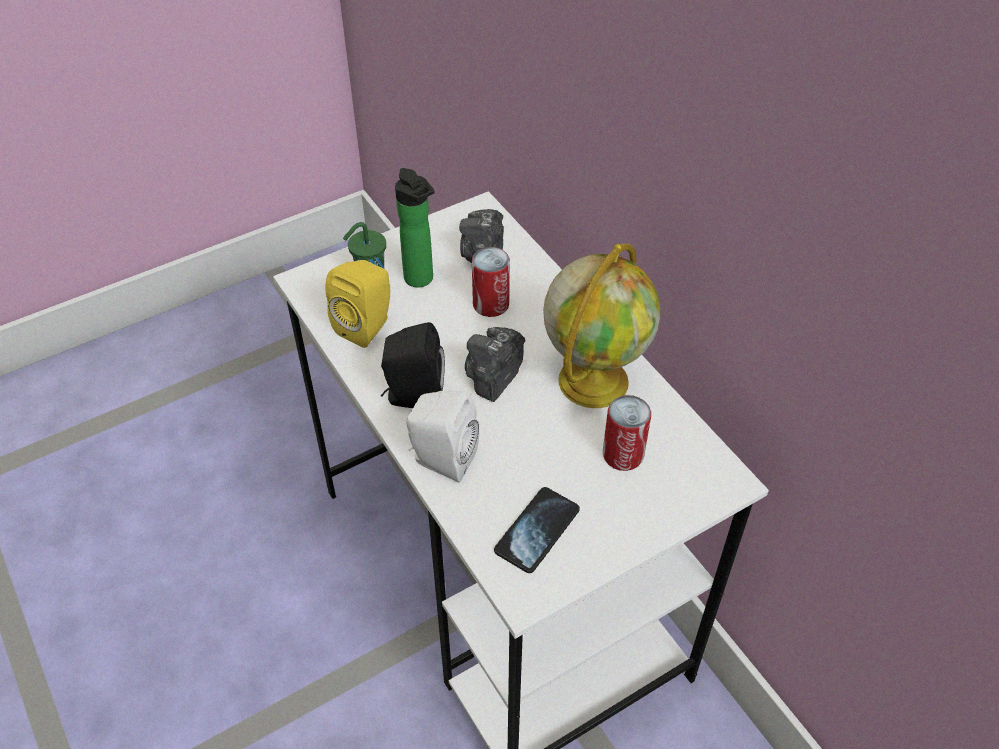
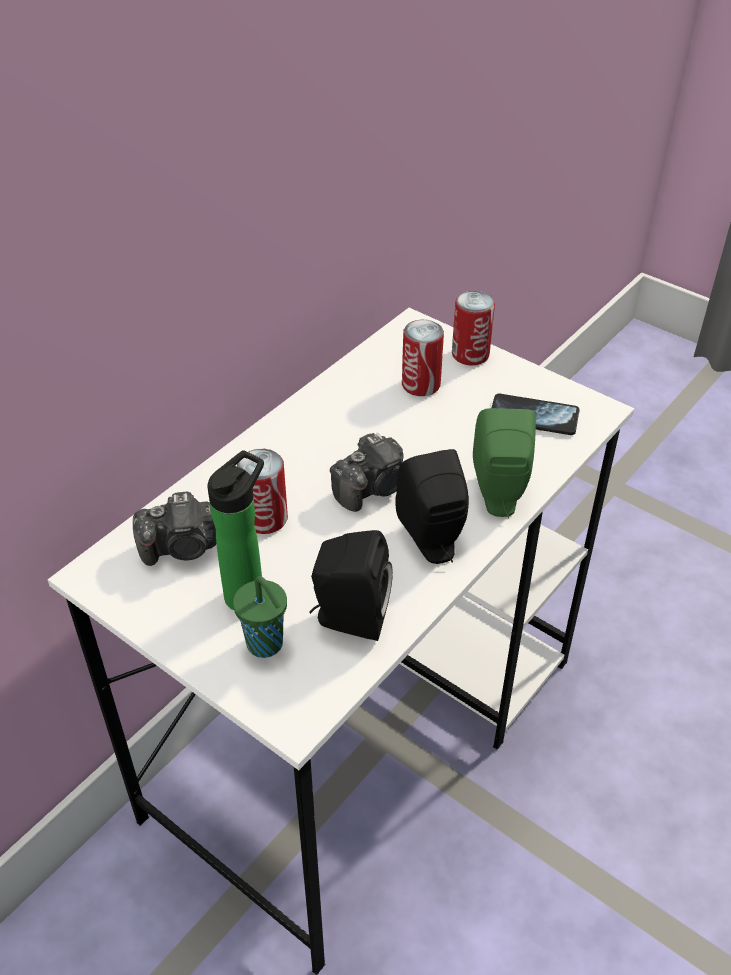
camera: 110 degrees left, 5 degrees down
(367, 326) = (348, 618): yellow speaker -> black speaker
(441, 460) = (500, 497): white speaker -> green speaker
(494, 376) = (372, 488): camera -> camera turned 45 degrees counterclockwise
(593, 379) = (340, 419): globe -> none
(660, 514) = (470, 354): none -> can

